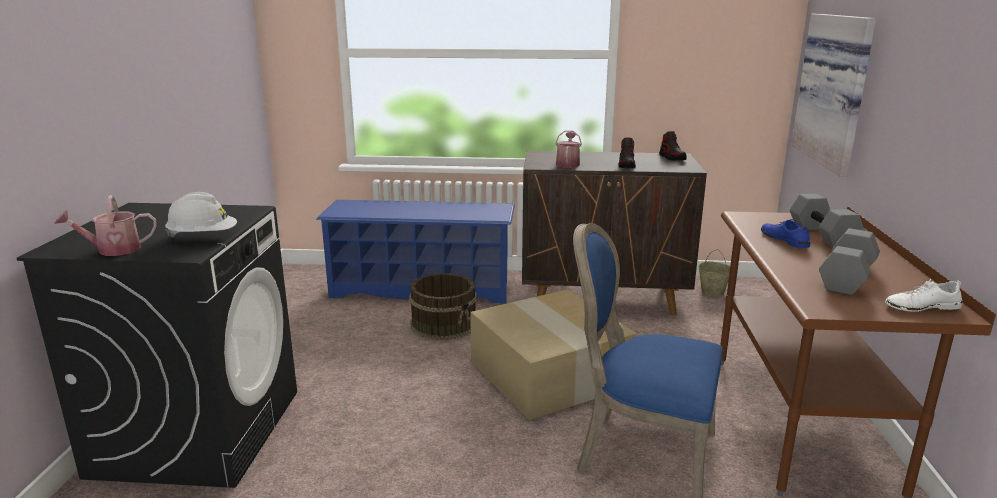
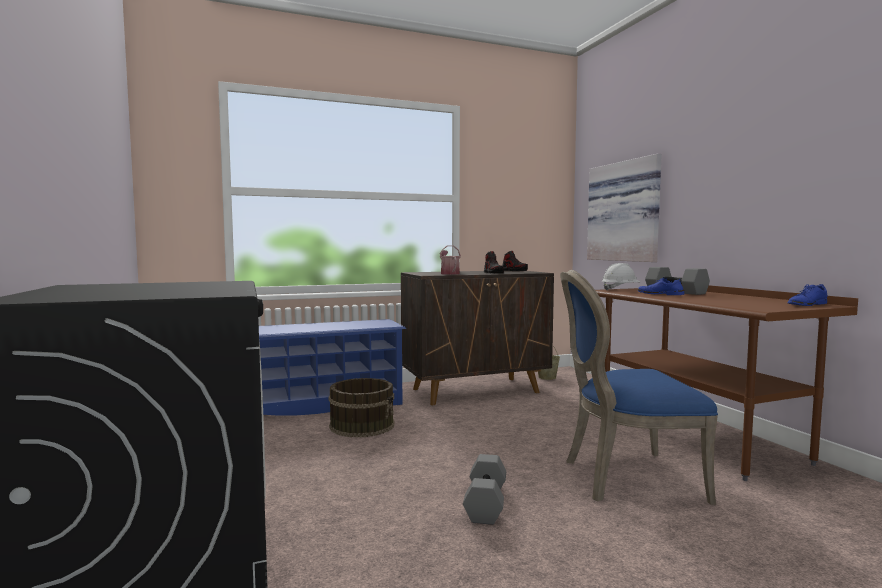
camera: 25 degrees left, 15 degrees down
(113, 250) = (113, 296): watering can -> none
(203, 237) = (218, 289): white hard hat -> white hard hat (620, 290)
(552, 374) = (494, 442): cardboard box -> none
(848, 279) = (739, 301): grey dumbbell -> grey dumbbell (487, 504)
(921, 306) = (806, 305): white shoe -> blue shoe

